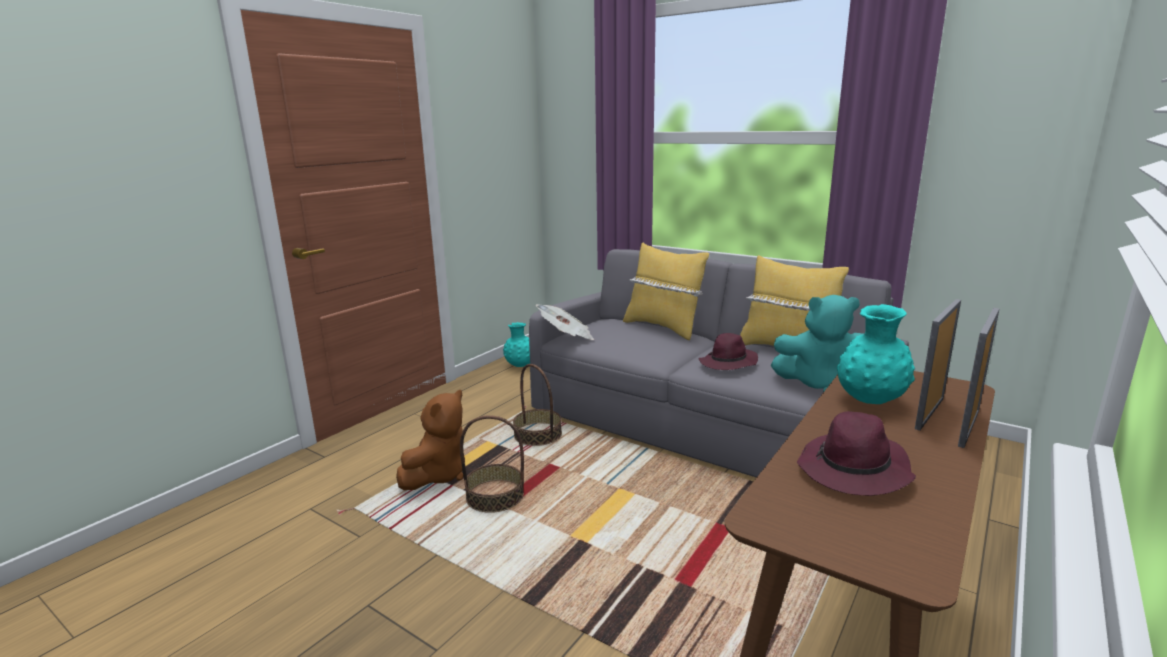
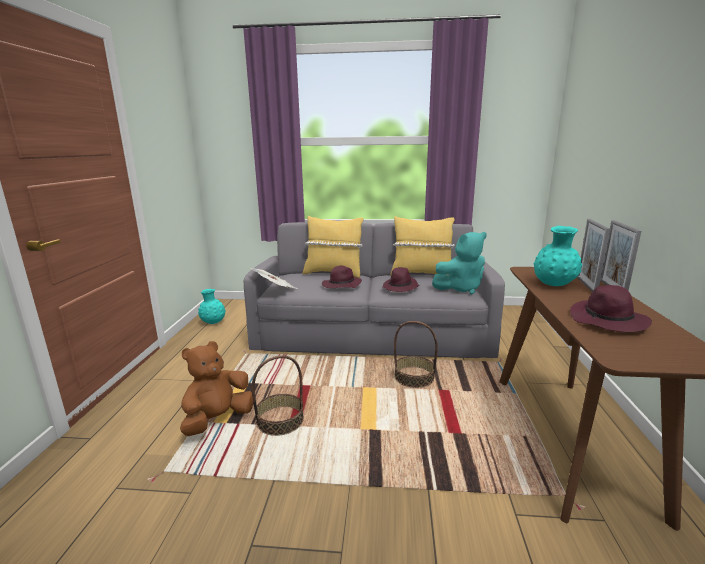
camera: 30 degrees left, 0 degrees up
(438, 475) = (218, 419): brown plush toy -> brown plush toy turned 135 degrees counterclockwise
(538, 434) = (272, 367): basket -> basket (414, 377)
(651, 346) = (341, 285): none -> purple hat

